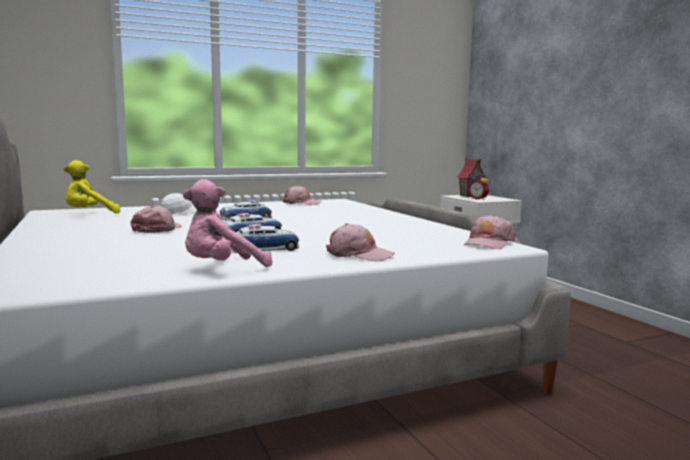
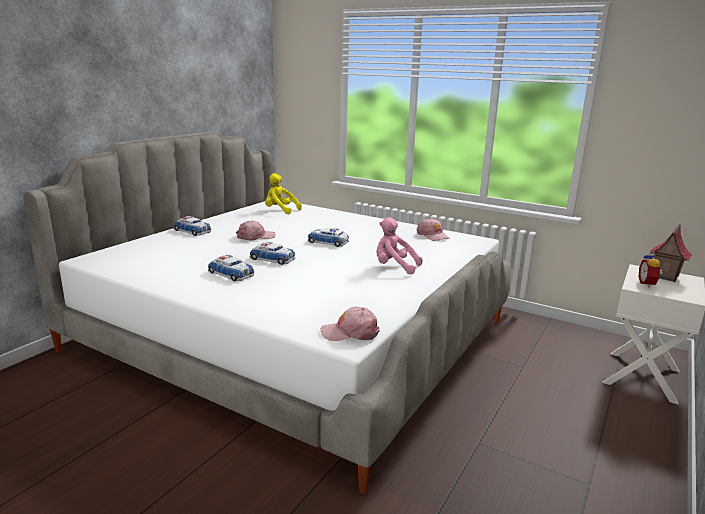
camera: 55 degrees right, 10 degrees up
(49, 242) = (192, 231): none -> toy car
(182, 213) = (321, 224): white cap -> none
(222, 268) = (167, 280): pink plush toy -> pink plush toy (394, 267)
(359, 255) = (243, 301): pink cap -> none

